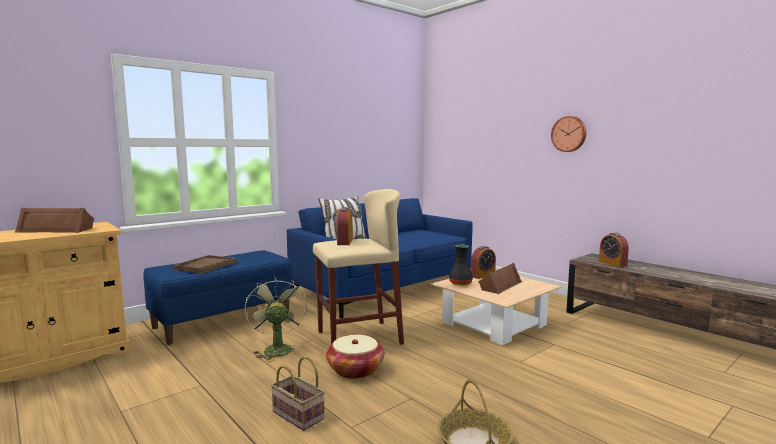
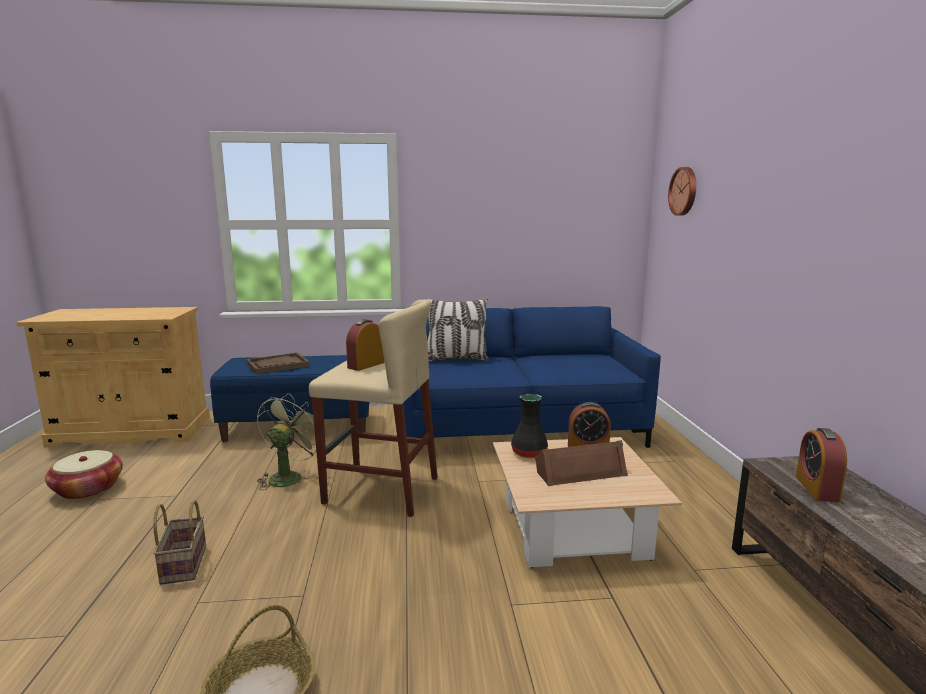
camera: 35 degrees right, 5 degrees up
(56, 230) = (138, 312): brown speaker -> none
(355, 370) = (311, 532): basket -> basket (88, 489)
(569, 134) = (818, 218): wall clock -> wall clock (684, 191)

